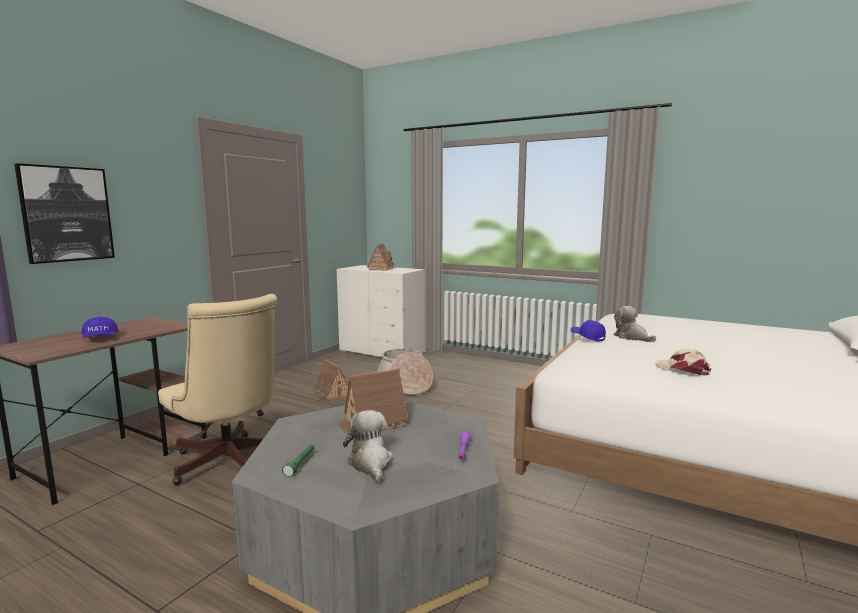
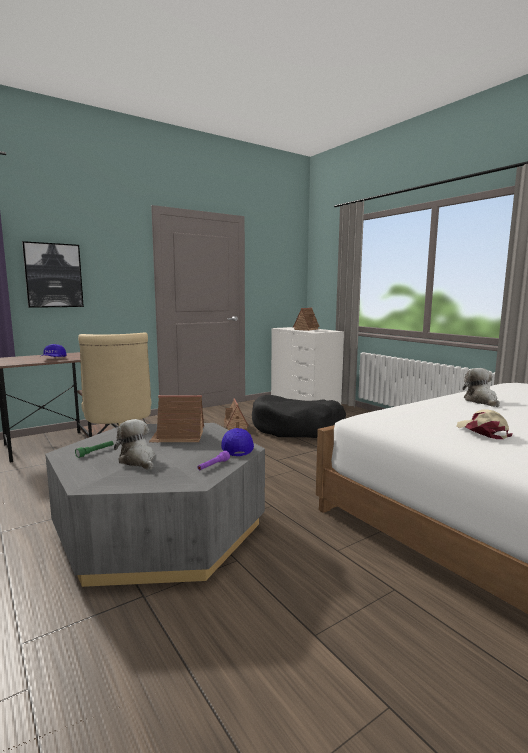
camera: 25 degrees right, 0 degrees up
(371, 463) = (138, 460): plush toy -> plush toy turned 45 degrees counterclockwise
(404, 384) = (297, 428): basket -> black dog bed
(587, 337) = (432, 396): blue cap -> blue cap (236, 448)

